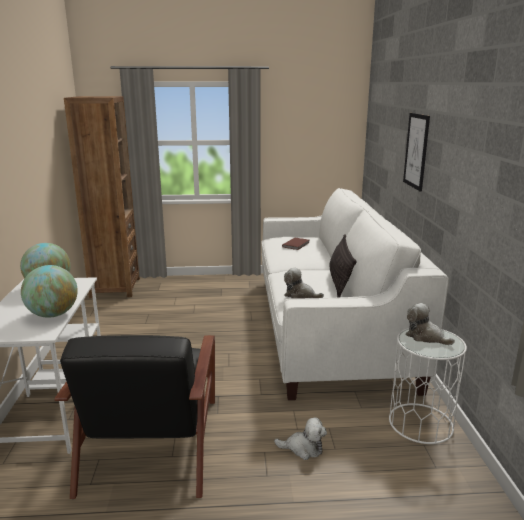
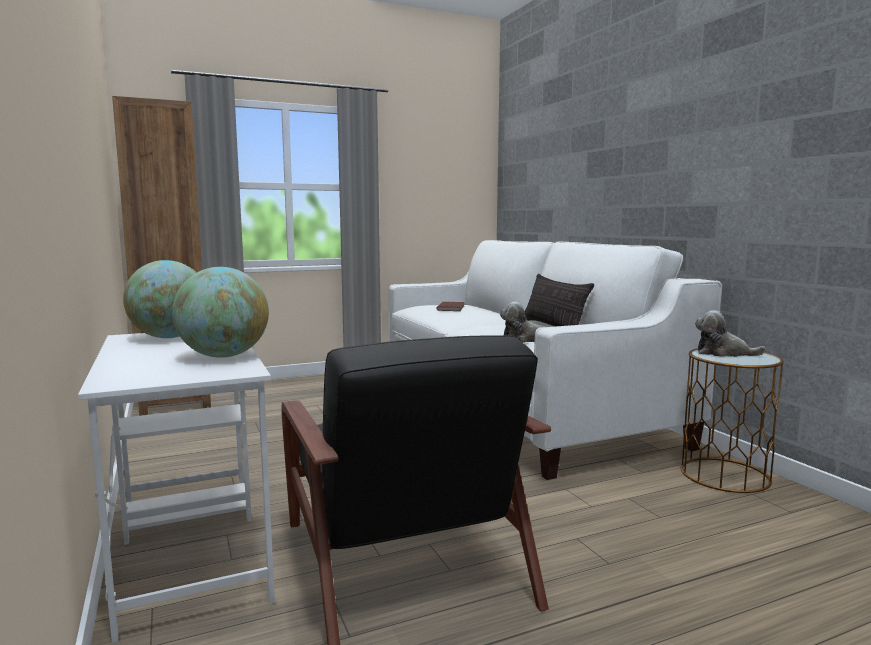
camera: 20 degrees left, 10 degrees down
(303, 448) = (622, 524): plush toy -> none
(416, 151) = (615, 164): picture -> none
(421, 423) = (725, 475): white side table -> brown side table

